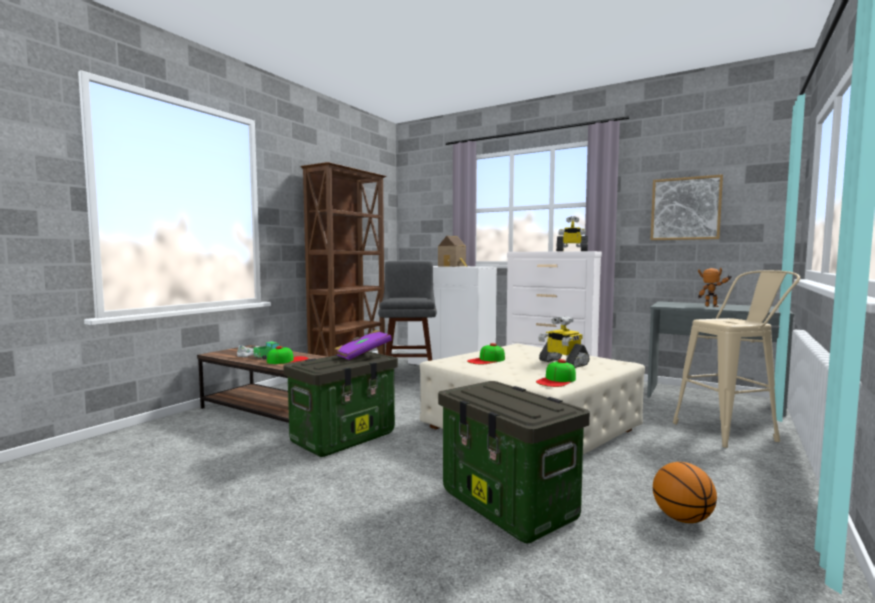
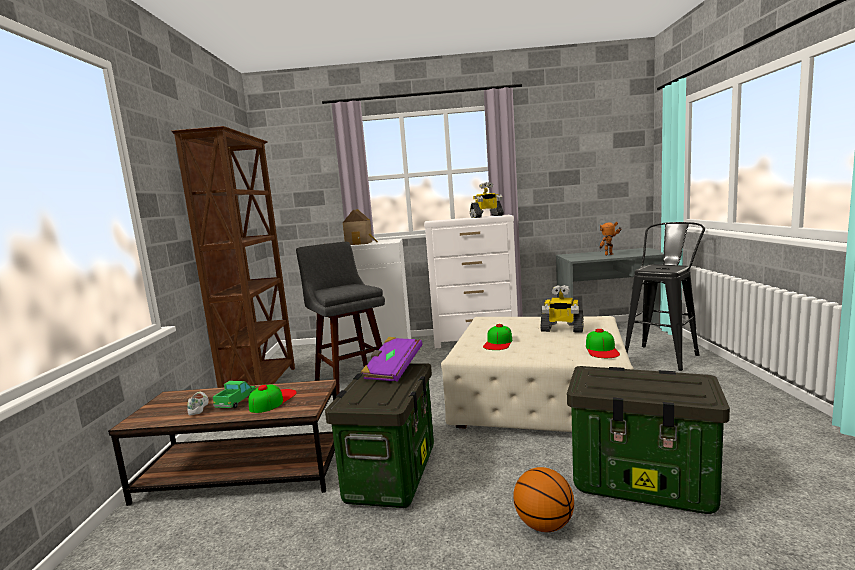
camera: 30 degrees left, 5 degrees up
(682, 519) = (750, 441): basketball -> basketball (544, 525)
(685, 209) = (570, 171): picture -> none
(732, 431) = (664, 355): beige stool -> black stool

